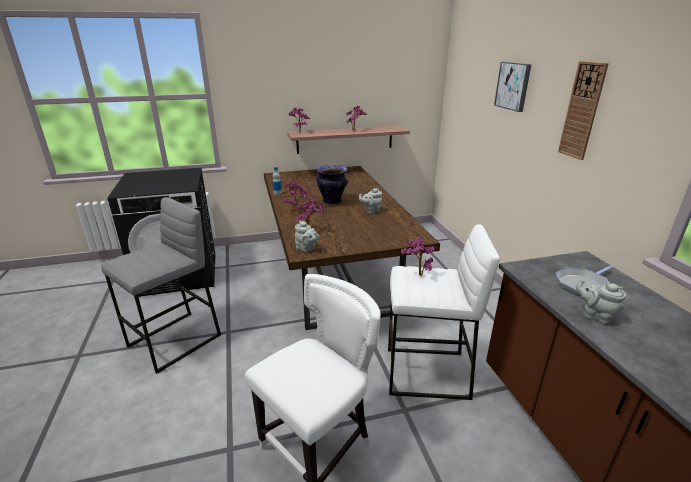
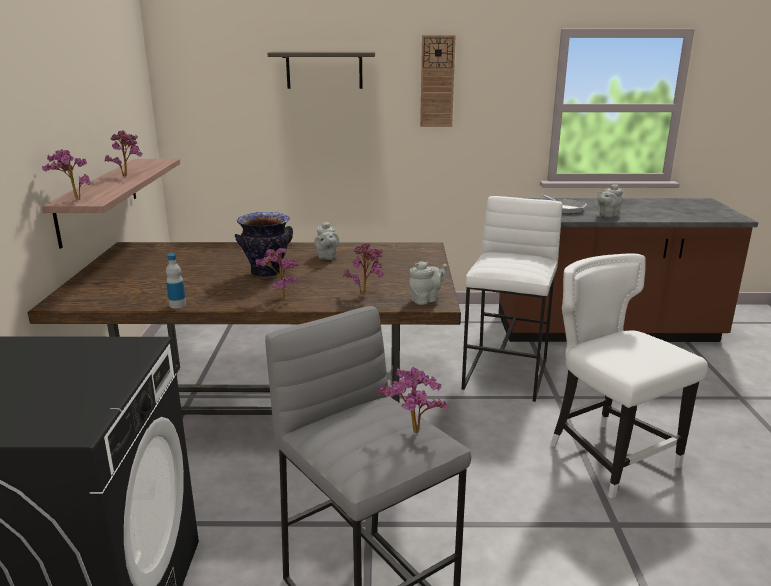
camera: 75 degrees left, 5 degrees down
(417, 274) = (504, 262): potted plant -> potted plant (413, 434)
(513, 86) = (324, 70): picture -> shelf

